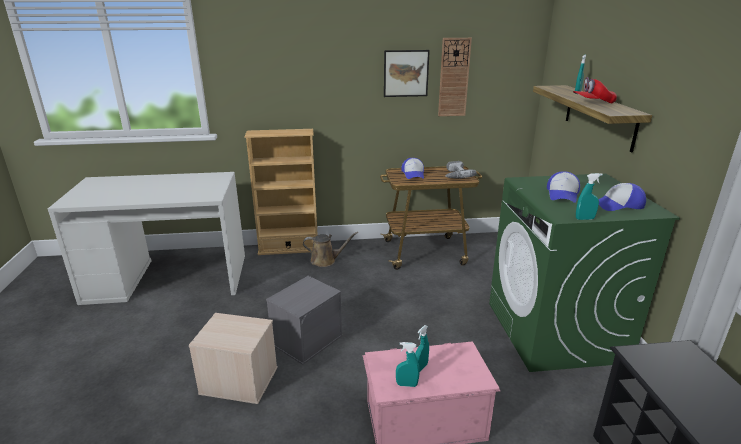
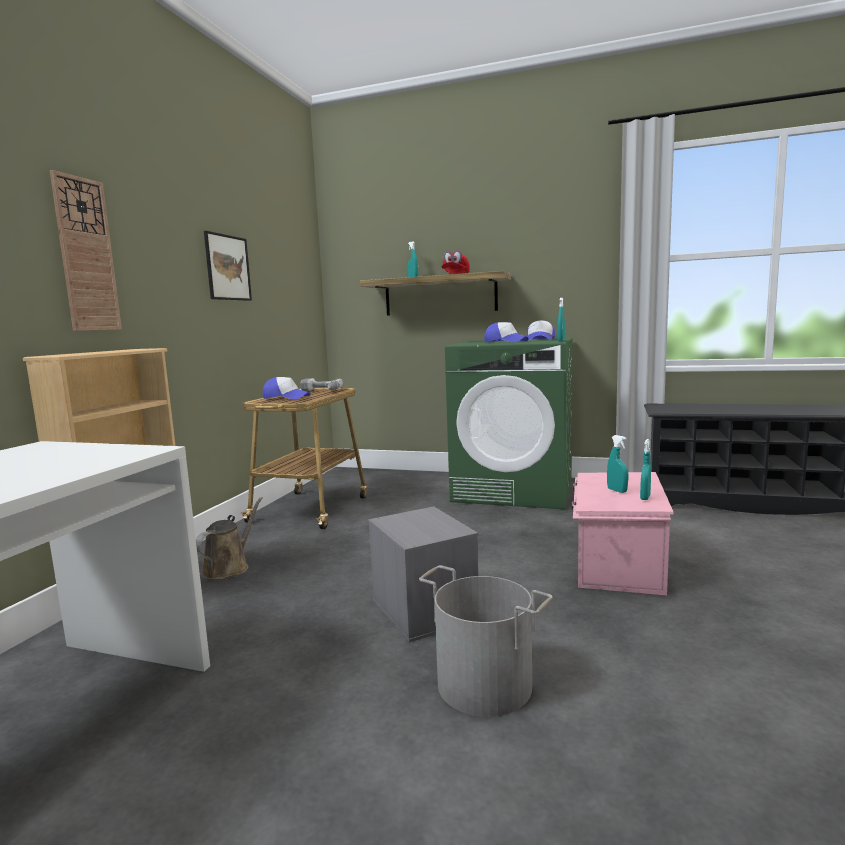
camera: 65 degrees left, 15 degrees down
(238, 381) = (483, 685): beige storage box -> grey bucket
(454, 77) = (267, 279): wall clock -> wall clock (86, 255)

